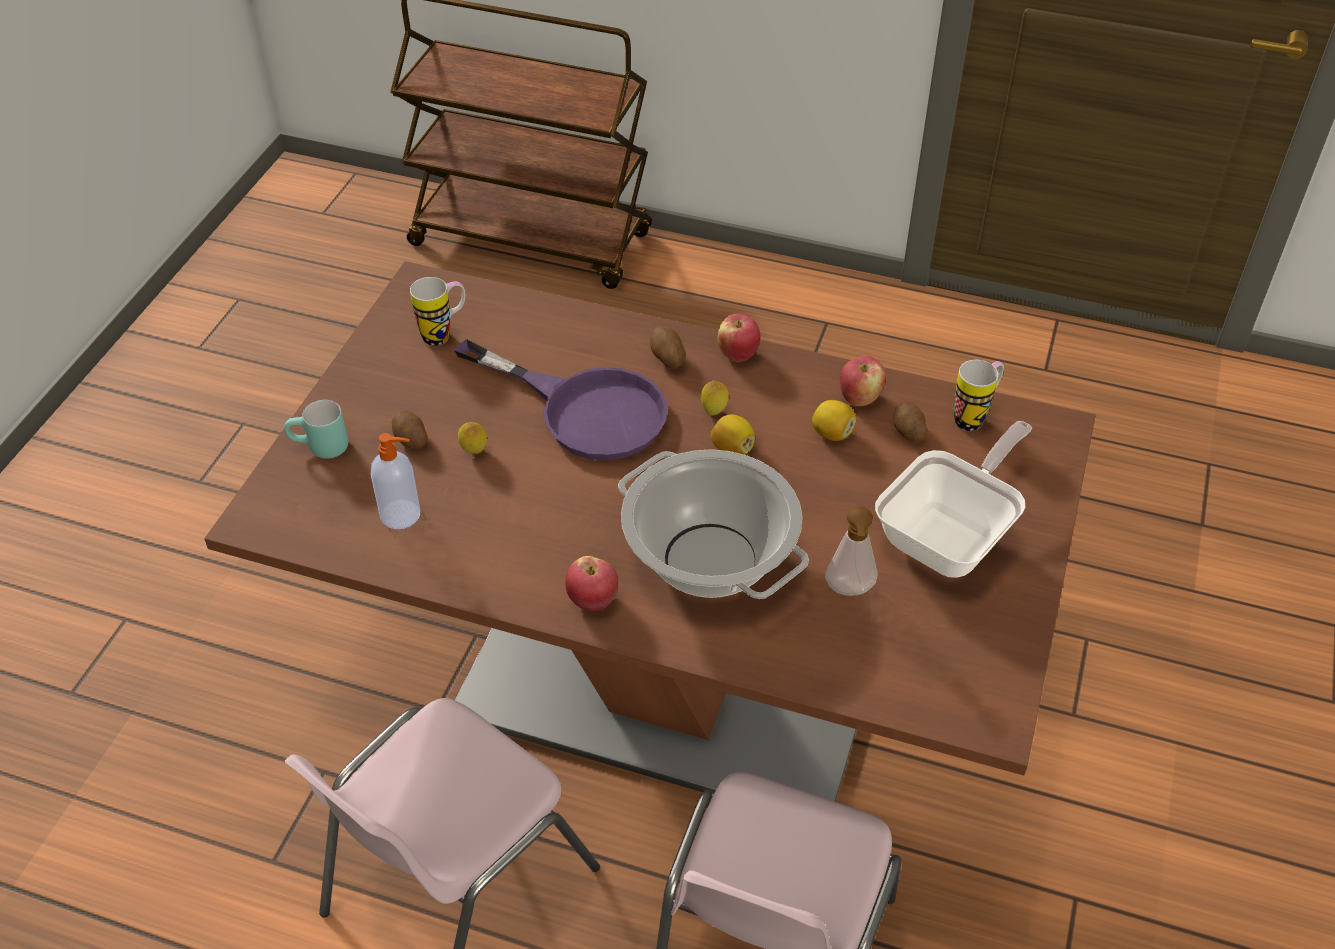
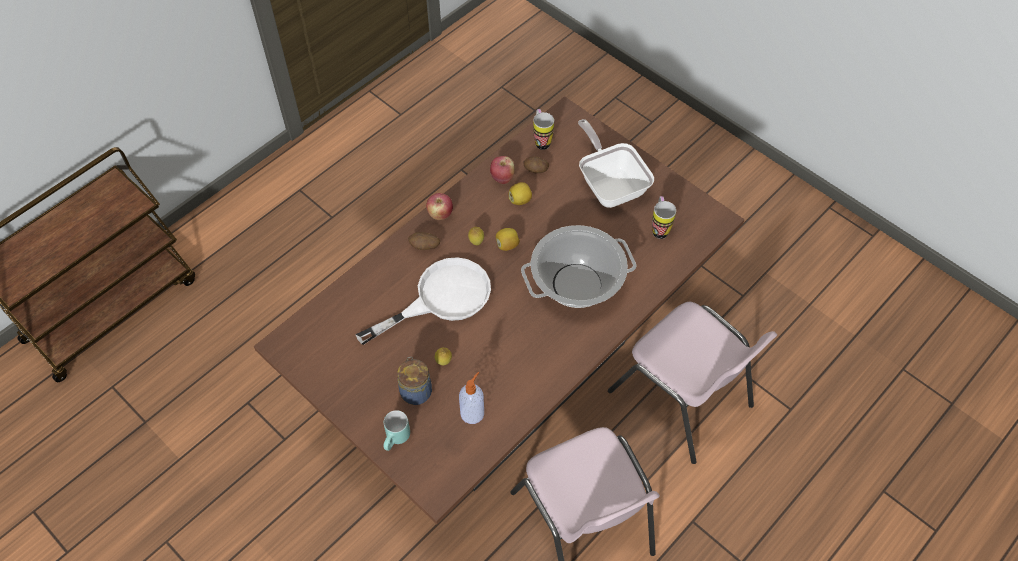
camera: 65 degrees left, 10 degrees up
(410, 439) = (416, 390): potato -> jar
(444, 334) = (336, 346): mug -> mug (659, 228)
(585, 409) = (441, 298): purple frying pan -> white frying pan
(593, 601) = (578, 344): apple -> none
(849, 591) = (623, 238): soap dispenser -> none

